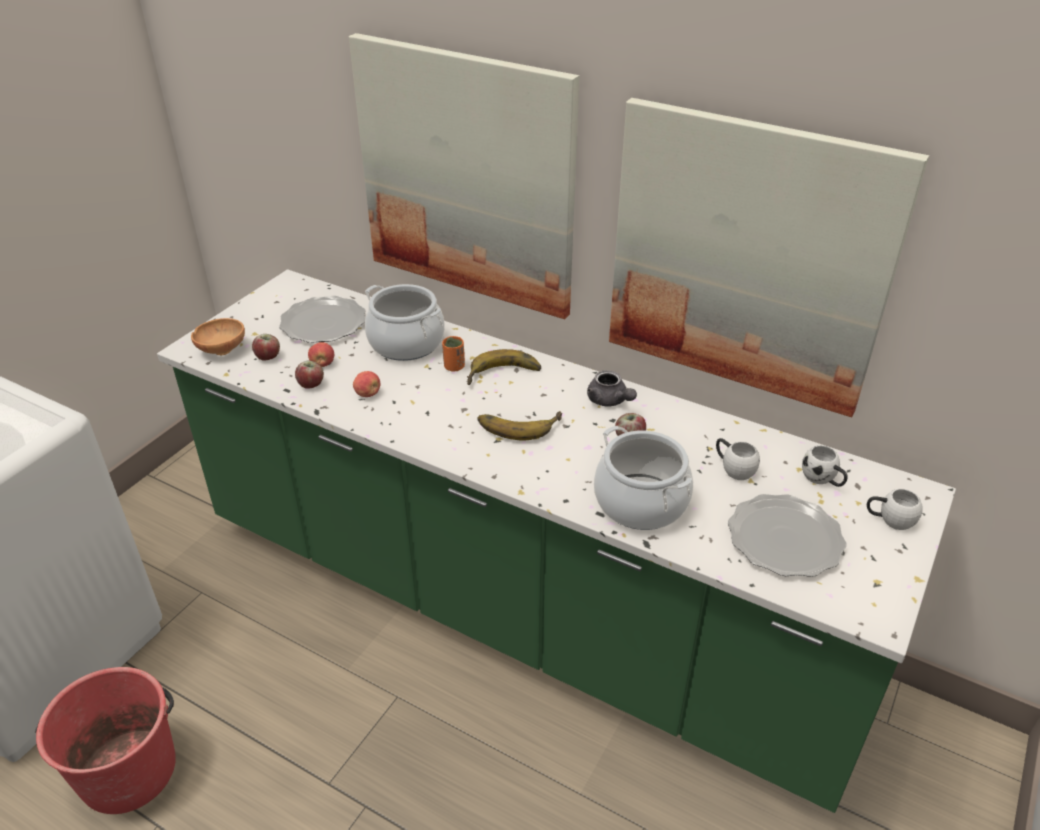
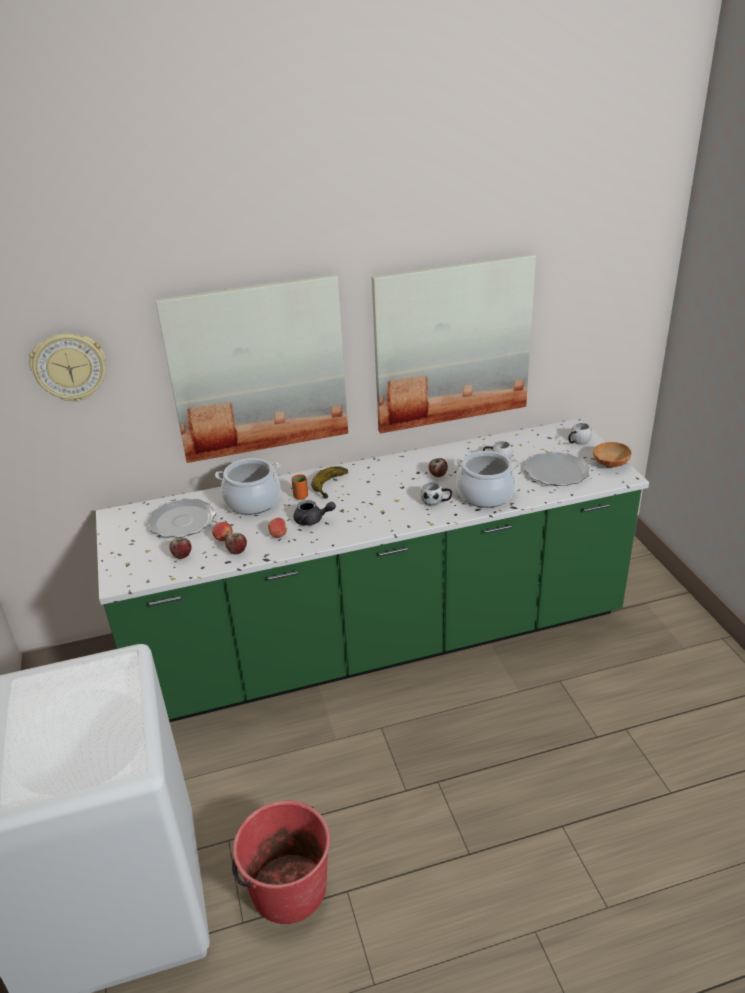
camera: 45 degrees left, 5 degrees down
(221, 349) = (142, 570): brown bowl -> brown bowl (609, 464)
(272, 88) = (69, 367): none -> wall clock
(518, 424) = (379, 500): banana -> none
(609, 401) = (403, 466): grey teapot -> grey teapot (312, 520)
(823, 479) = (534, 443): white mug -> white mug (436, 502)

